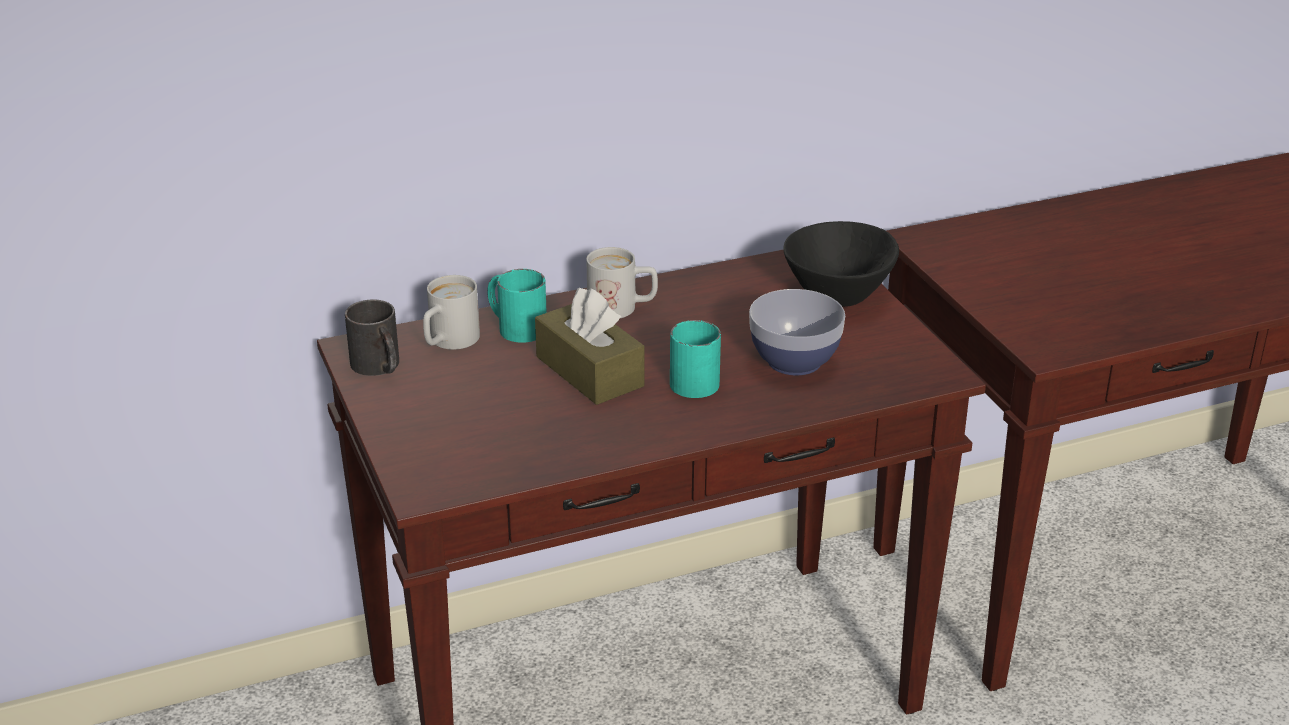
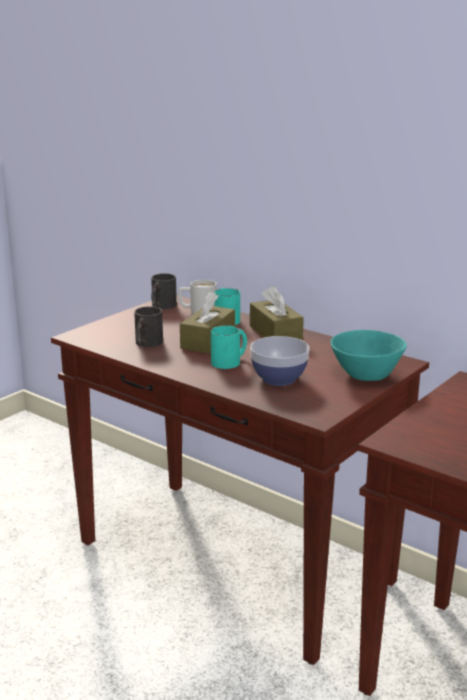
camera: 60 degrees right, 10 degrees down
(542, 430) = (146, 344): none -> black mug
(622, 308) = (275, 334): white mug -> brown tissue box
(835, 293) = (366, 374): black bowl -> turquoise bowl

